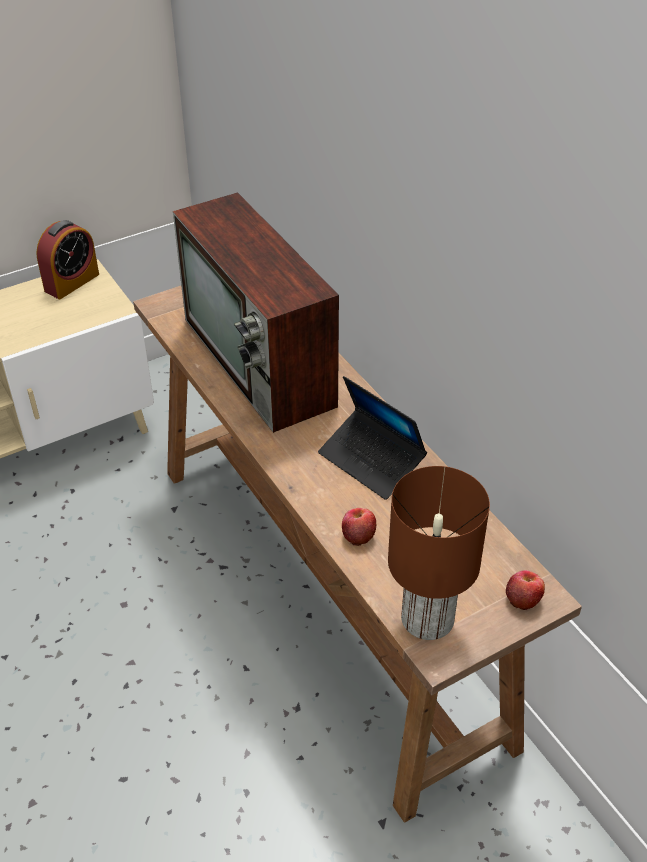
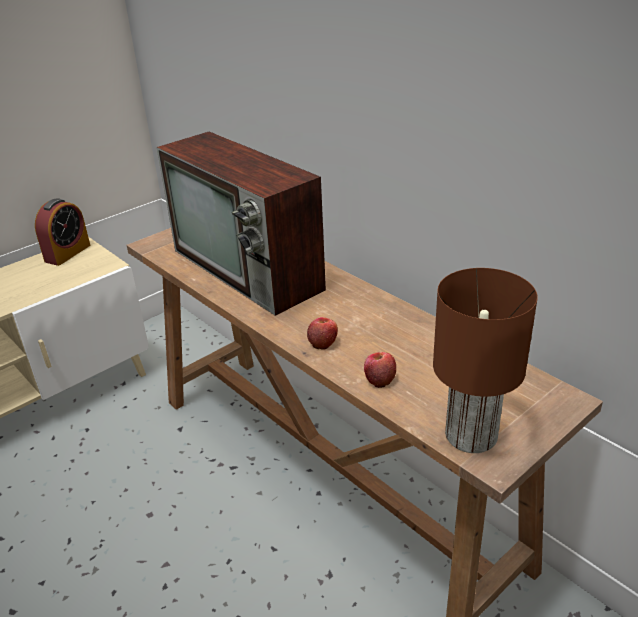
camera: 10 degrees left, 10 degrees down
(371, 461) = (369, 323): laptop -> none
(523, 599) = (549, 404): apple -> apple (323, 342)

